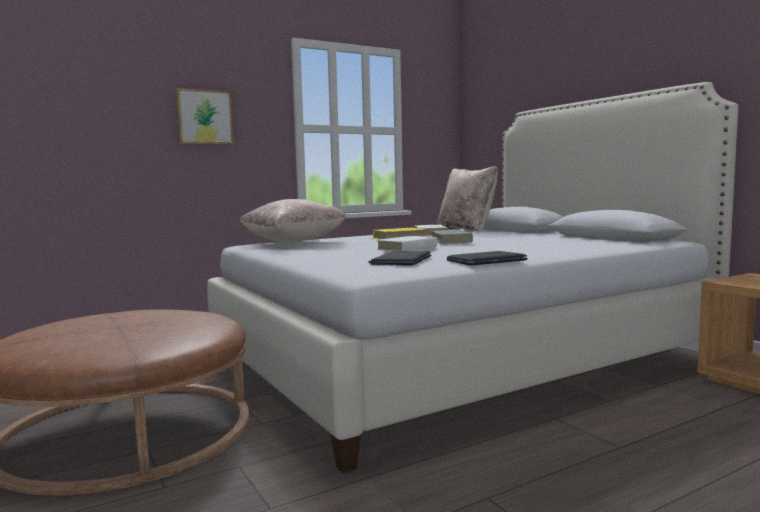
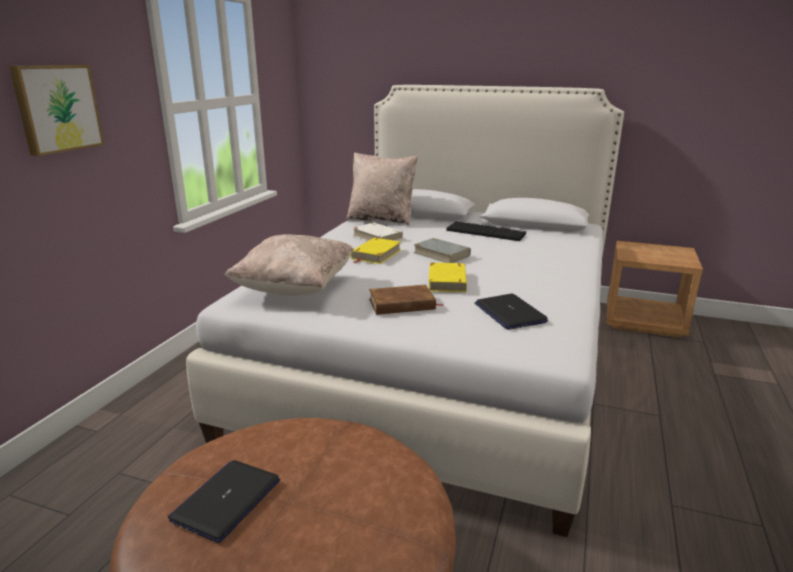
camera: 40 degrees left, 15 degrees up
(337, 251) = (402, 304): none -> brown book
(407, 248) = (447, 281): white book -> yellow book
(486, 260) = (569, 296): laptop -> laptop (226, 500)
(539, 237) = (486, 232): none -> keyboard

